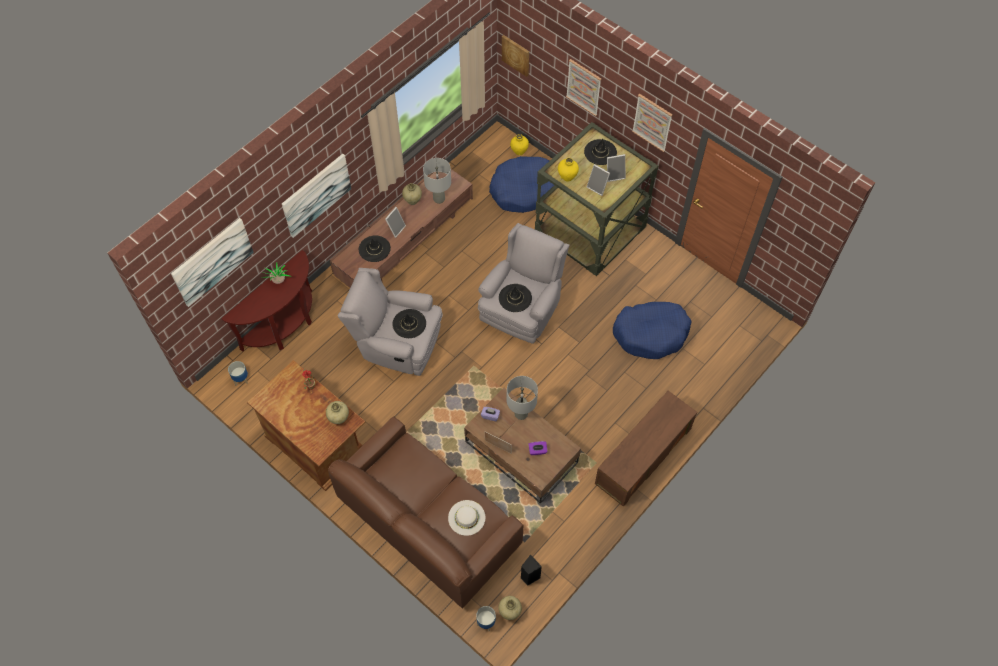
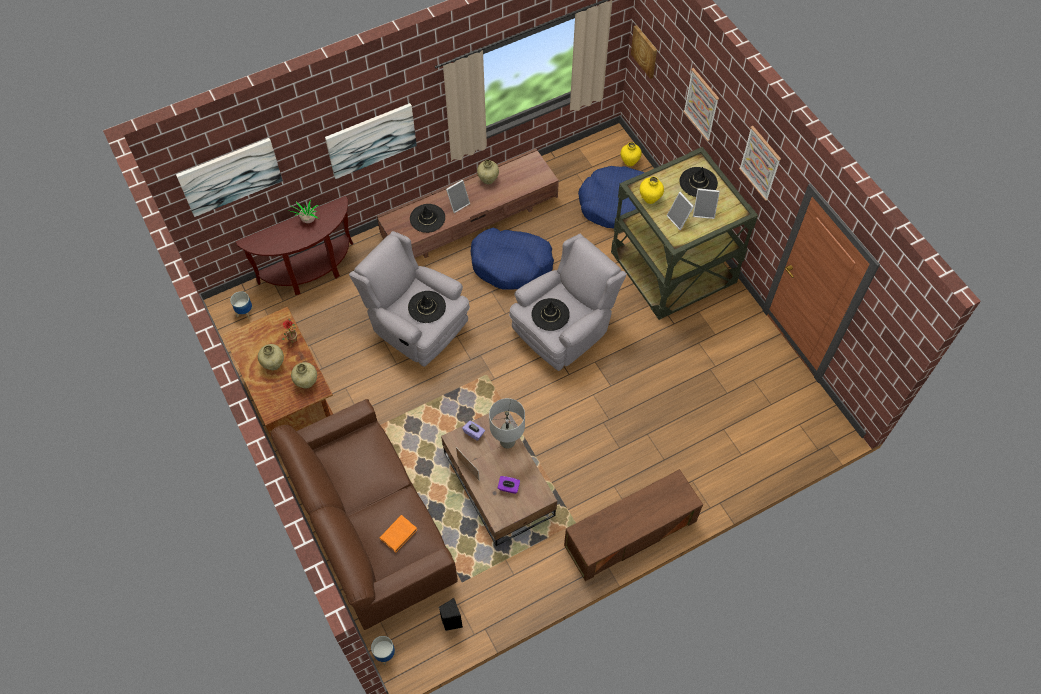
camera: 20 degrees right, 0 degrees up
(438, 199) = (516, 186): grey table lamp -> none
(466, 517) = (399, 533): white hat -> orange book
(510, 612) = (415, 652): beige vase -> beige vase (274, 364)
(651, 333) = (694, 401): blue dog bed -> blue dog bed (511, 264)

